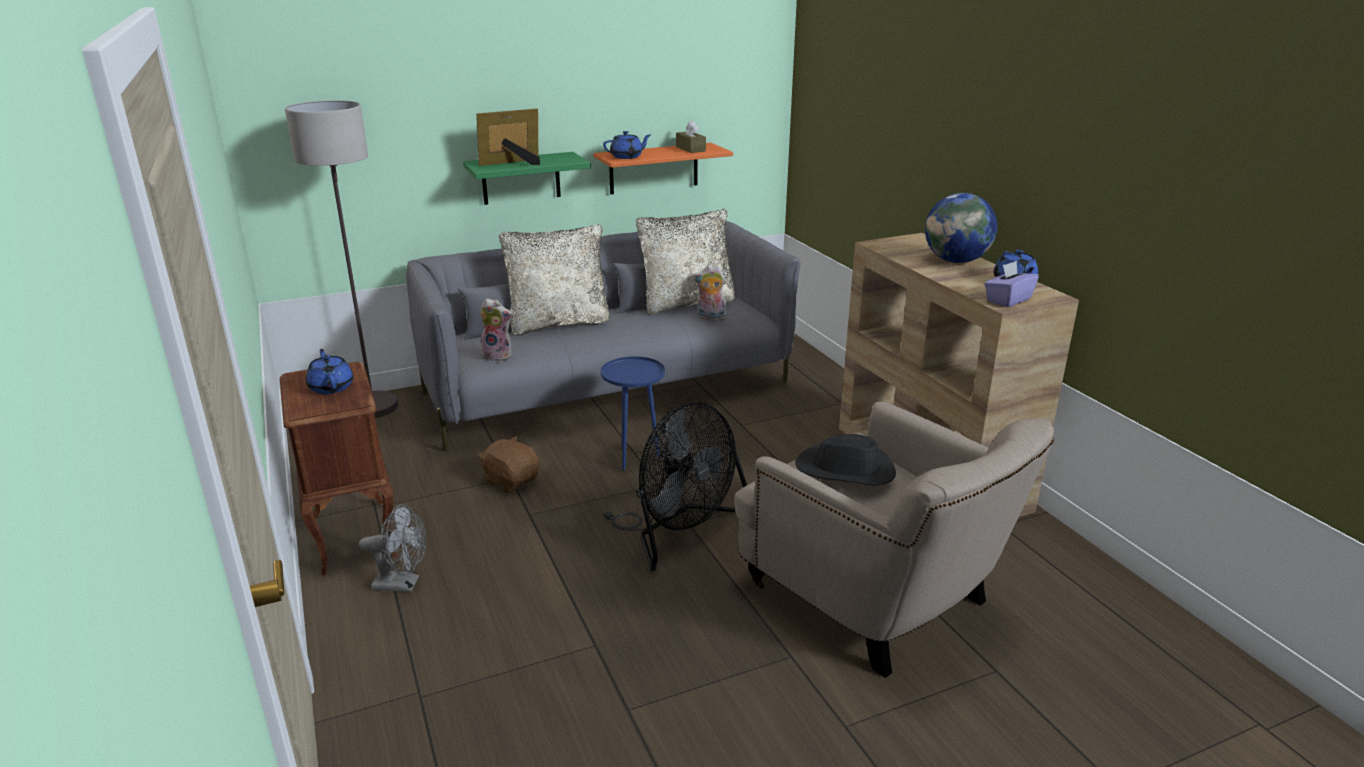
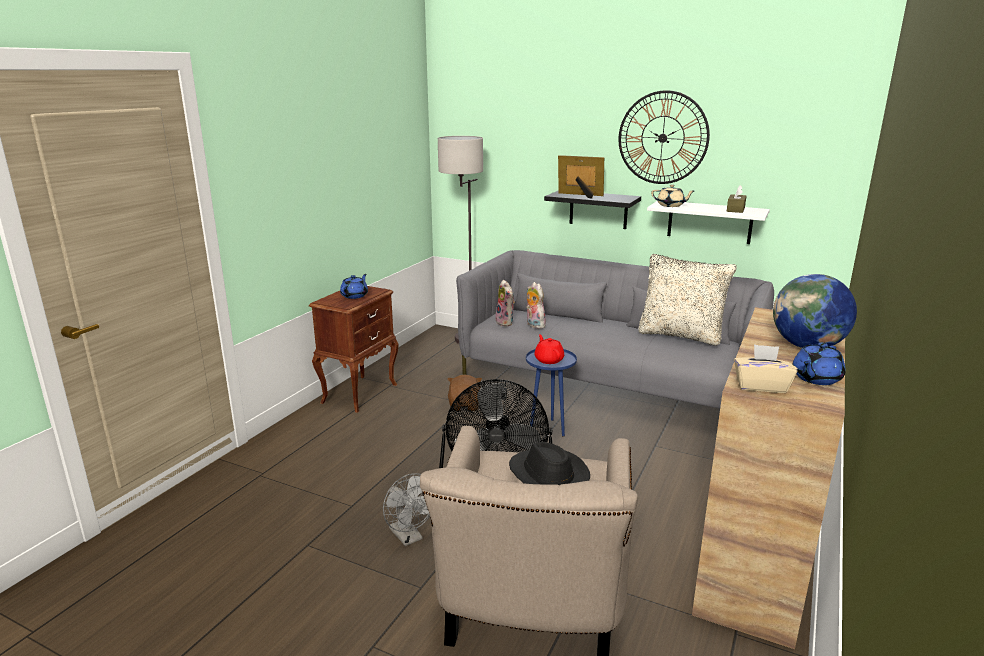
camera: 50 degrees right, 5 degrees down
(403, 584) = (338, 425): grey fan -> grey fan (409, 537)
(521, 178) = (598, 209): green shelf -> black shelf
(560, 324) = (572, 319): beige pillow -> none
(589, 75) = (662, 138): none -> wall clock
(627, 157) = (671, 205): blue teapot -> beige teapot
(632, 373) = (549, 359): none -> red teapot
(654, 168) = (709, 222): orange shelf -> white shelf
(710, 318) = (677, 350): plush toy -> plush toy (534, 325)
(1007, 300) = (761, 386): purple tissue box -> beige tissue box

